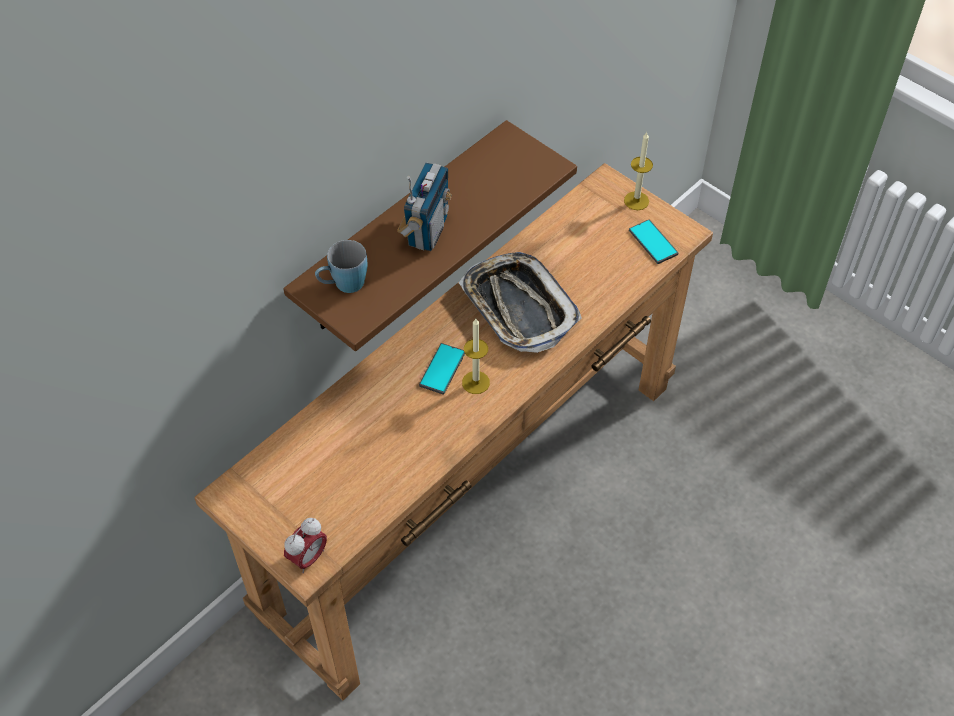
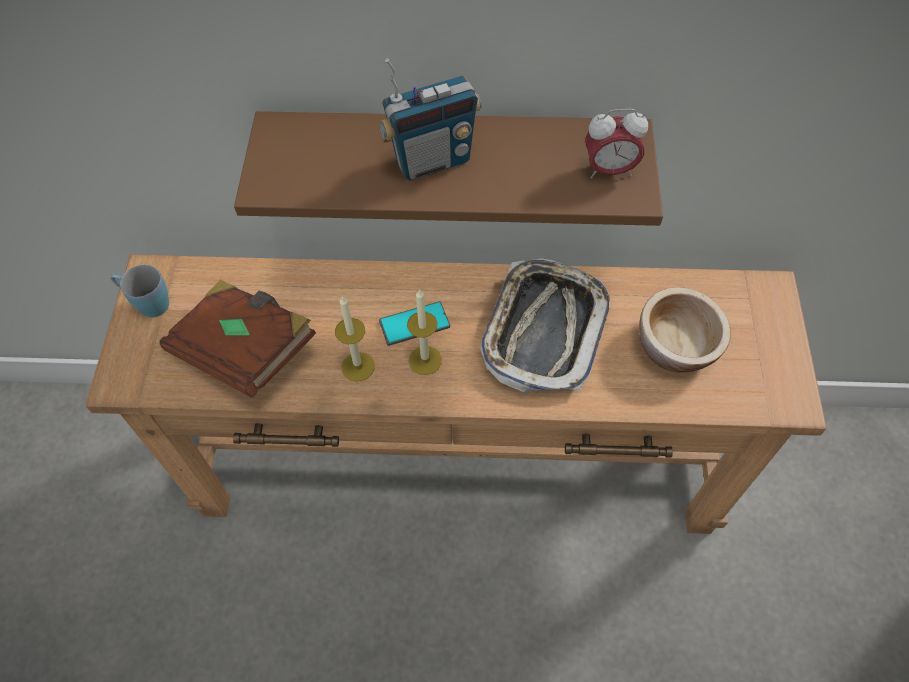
camera: 50 degrees right, 5 degrees up
(308, 558) = (129, 375): alarm clock -> alarm clock (609, 170)
(343, 285) = (299, 148): blue mug -> blue mug (147, 303)
(361, 475) = (245, 350): none -> brown book
(596, 254) = (676, 346): none -> bowl
(636, 201) = (780, 331): candle -> candle (358, 366)
(653, 242) = (748, 383): phone -> none

